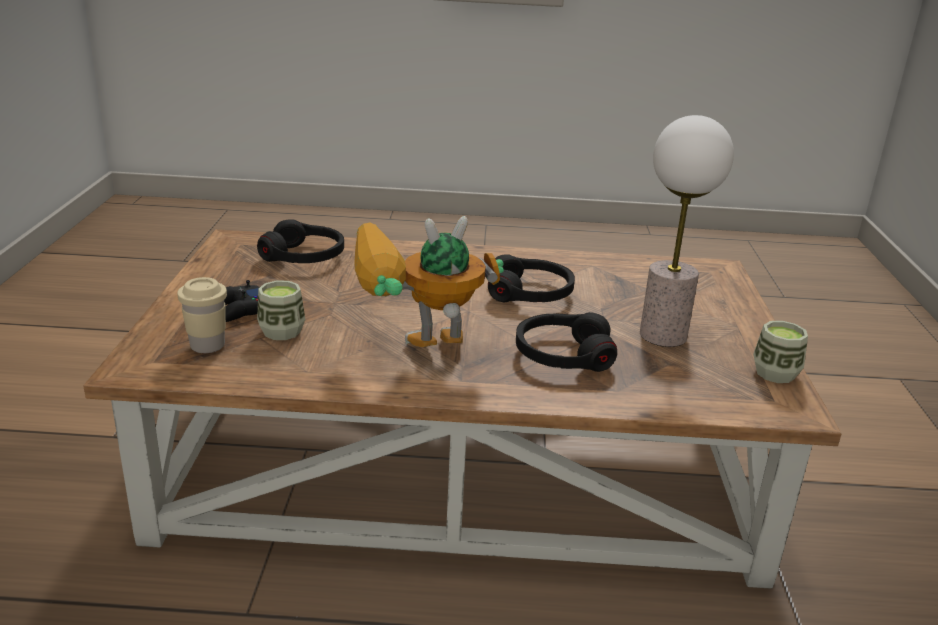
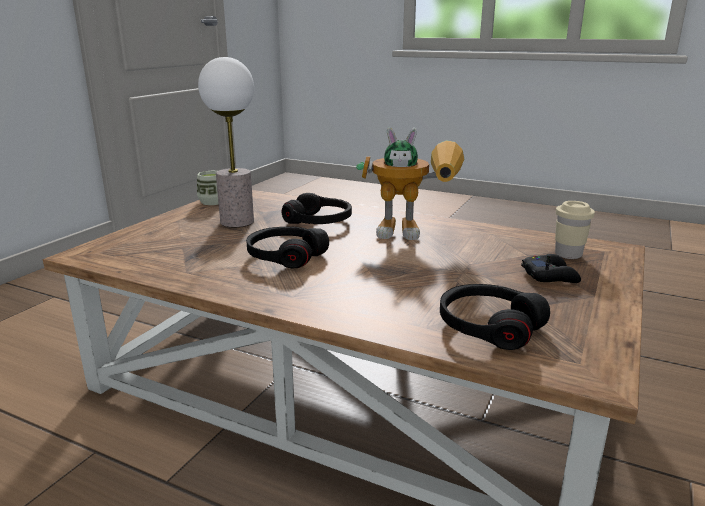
camera: 155 degrees left, 5 degrees down
(282, 331) = (511, 256): cup -> none

